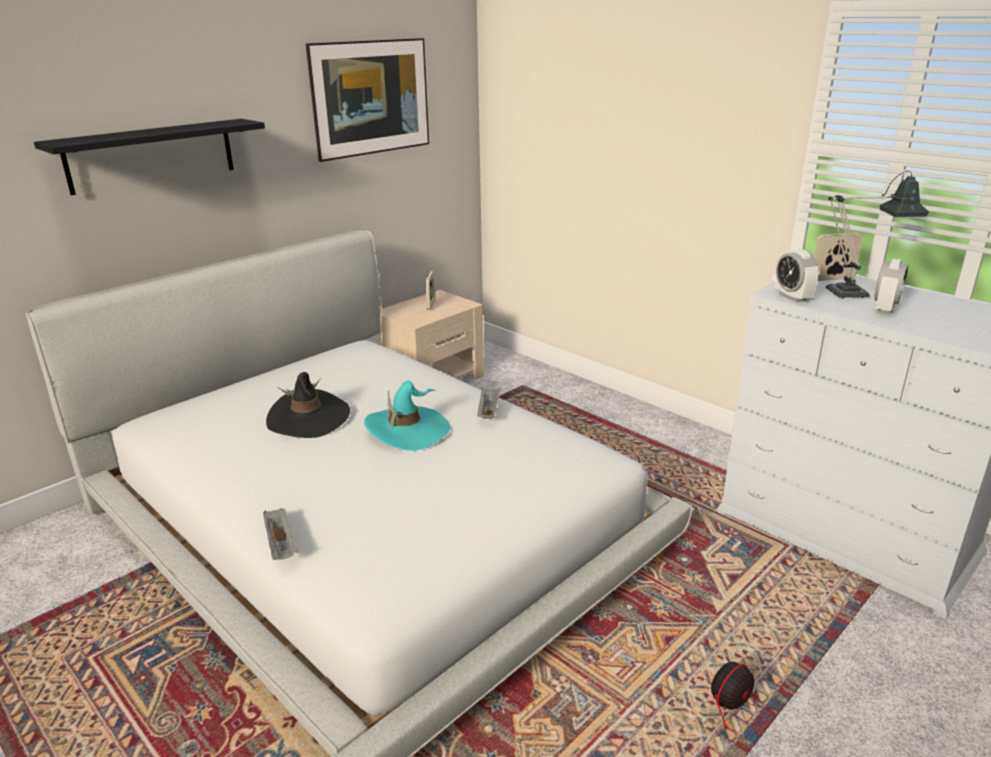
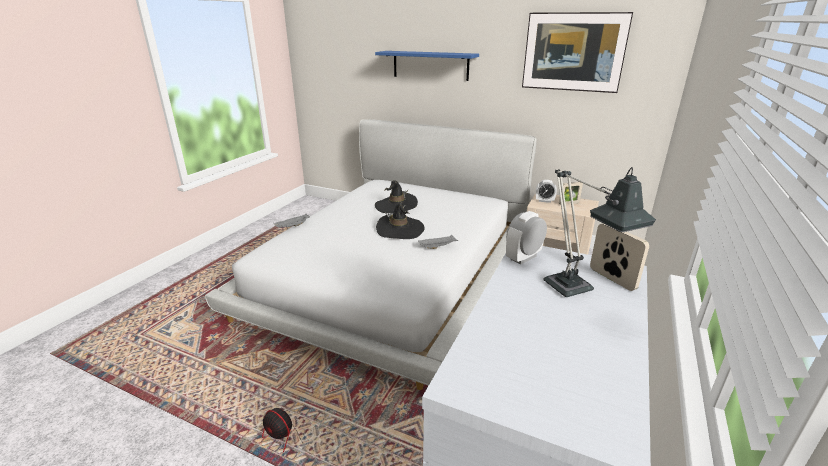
camera: 70 degrees right, 0 degrees up
(152, 155) = (430, 65): black shelf -> blue shelf
(408, 430) = (400, 229): turquoise hat -> black hat
(884, 309) = (536, 307): alarm clock -> alarm clock (544, 201)

